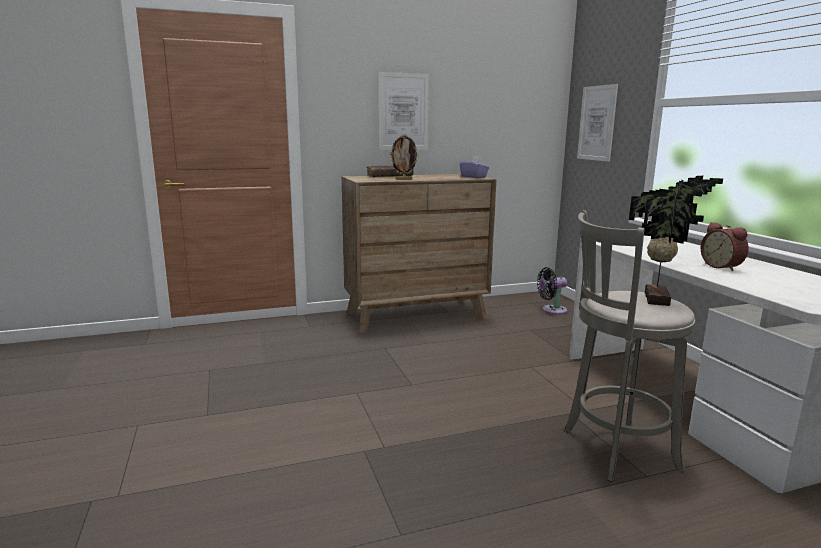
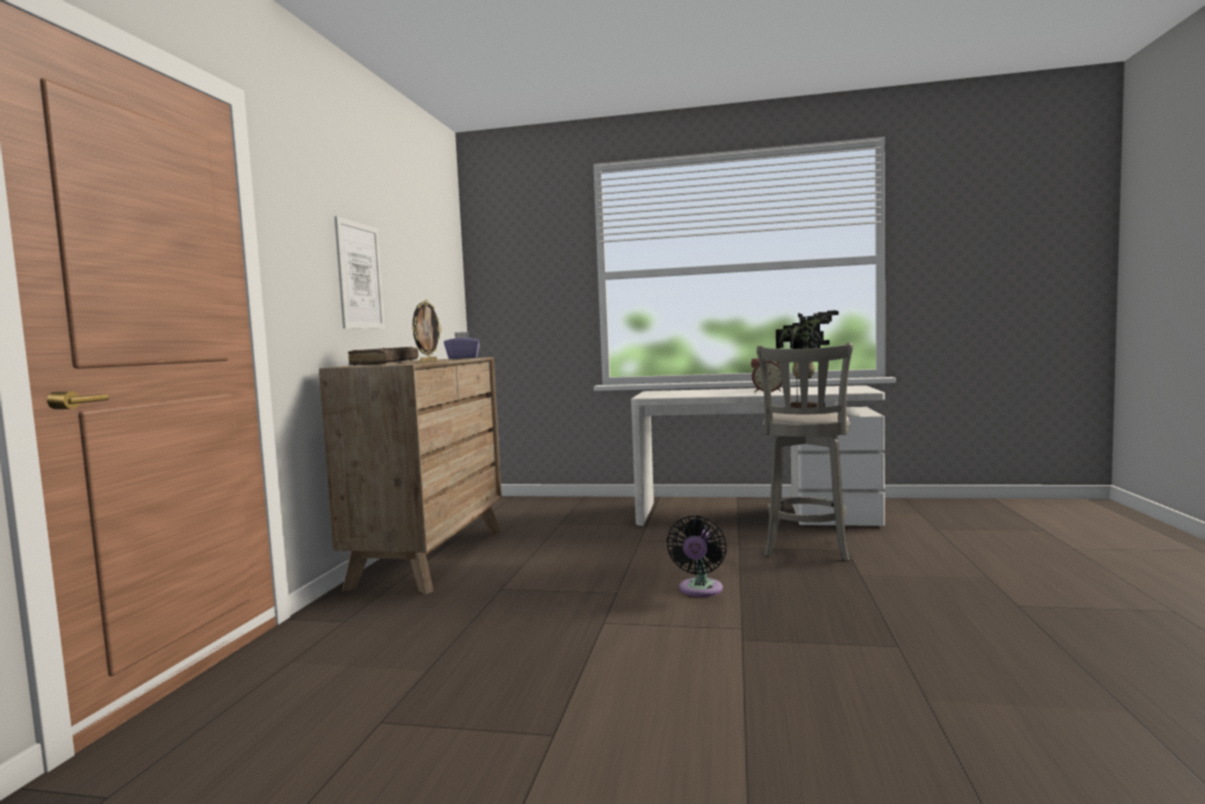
camera: 60 degrees left, 10 degrees down
(551, 310) = (528, 507): black fan -> black fan (700, 590)
(597, 123) = (519, 299): picture -> none

